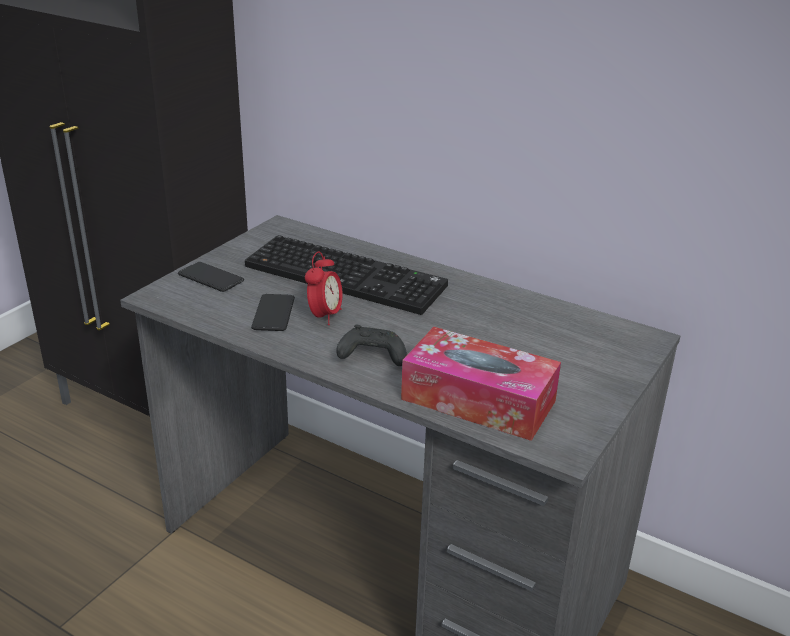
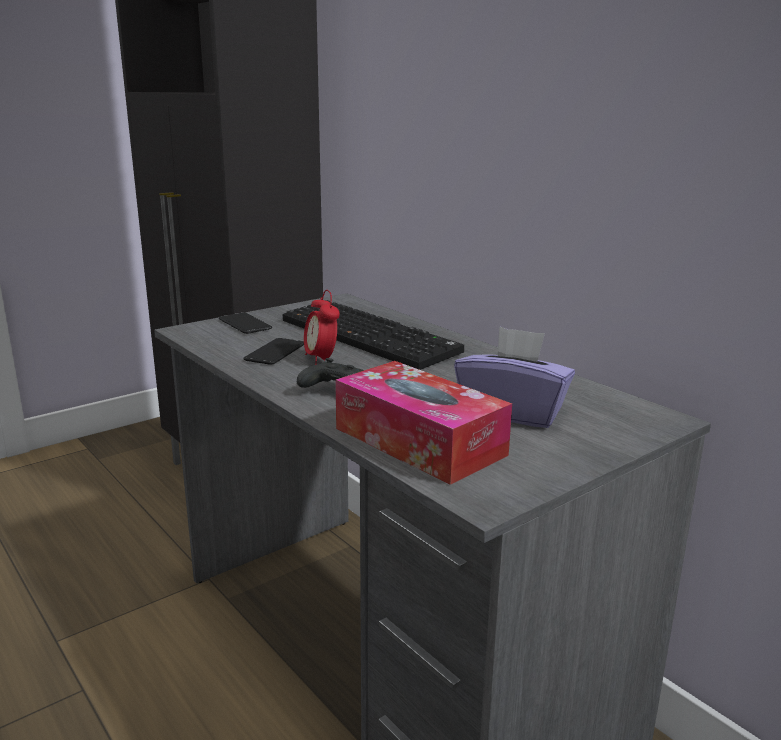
camera: 20 degrees right, 10 degrees down
(325, 316) = (321, 360): alarm clock -> alarm clock turned 120 degrees clockwise
(530, 352) = (512, 412): none -> purple tissue box

